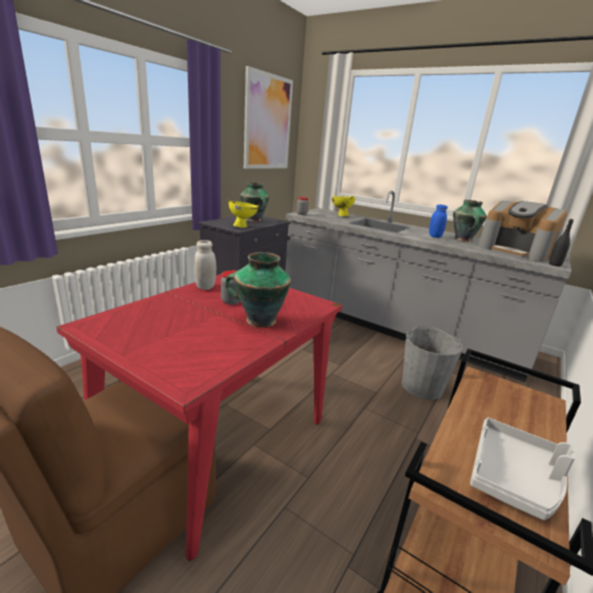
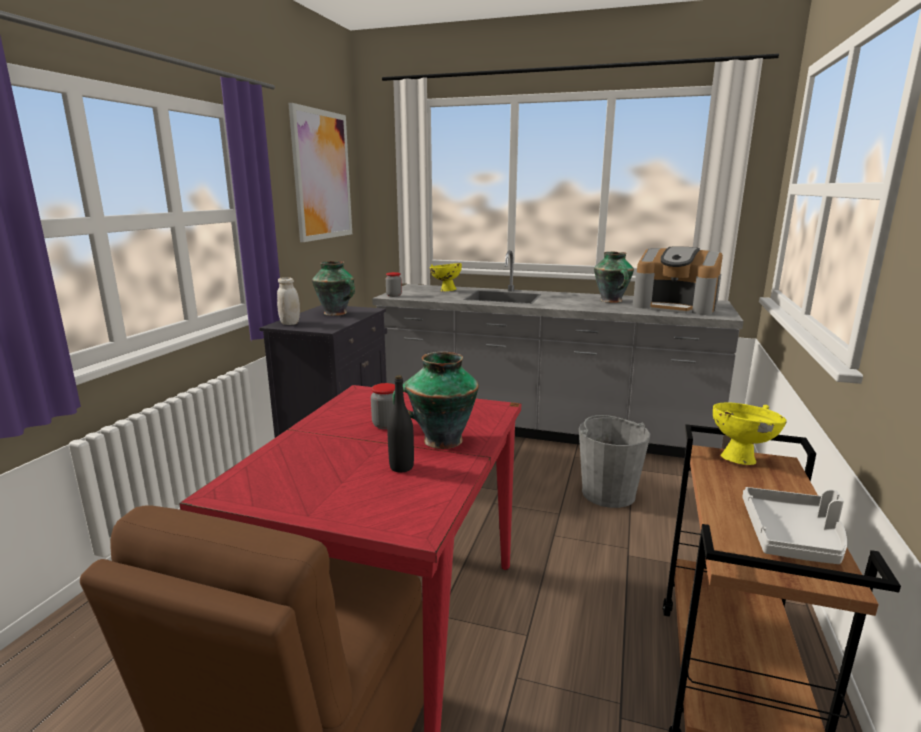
camera: 15 degrees left, 5 degrees down
(205, 286) = (336, 413): white jar -> white jar (290, 323)
(243, 226) = (330, 324): yellow bowl -> yellow bowl (741, 458)
(435, 236) = (577, 302): blue jar -> none
(555, 265) = (723, 315): black bottle -> black bottle (401, 467)

